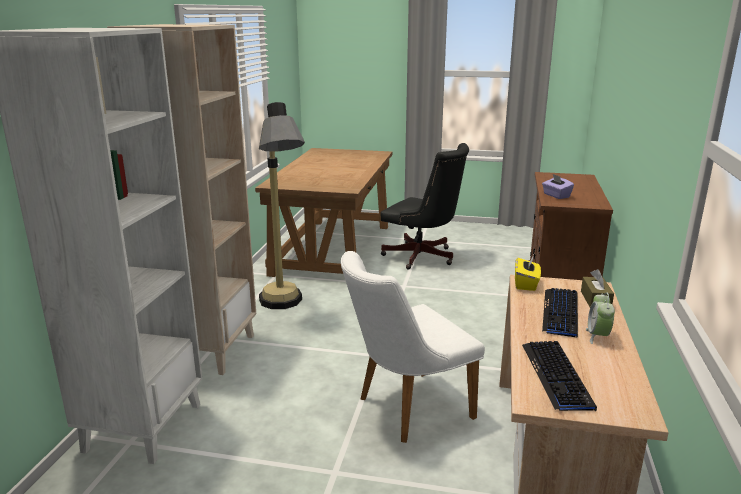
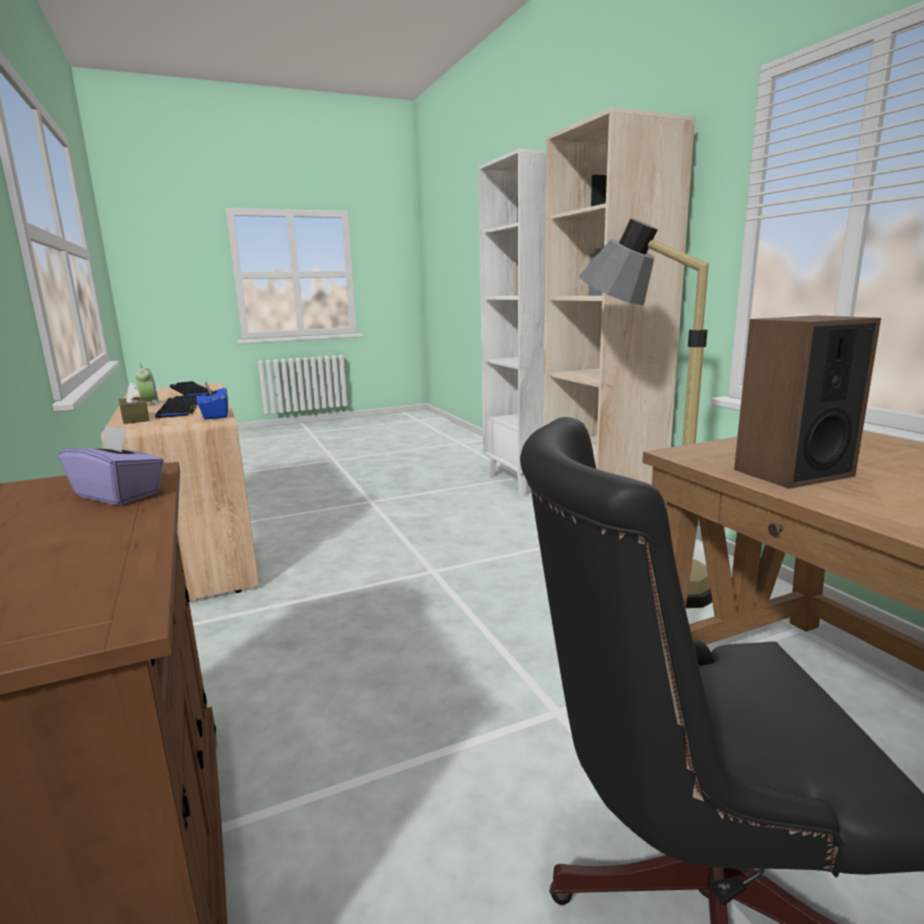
camera: 145 degrees right, 5 degrees down
(344, 179) = (792, 472): none -> speaker
(405, 409) = (352, 541): white chair -> none
(526, 284) = (214, 416): yellow tissue box -> blue tissue box

